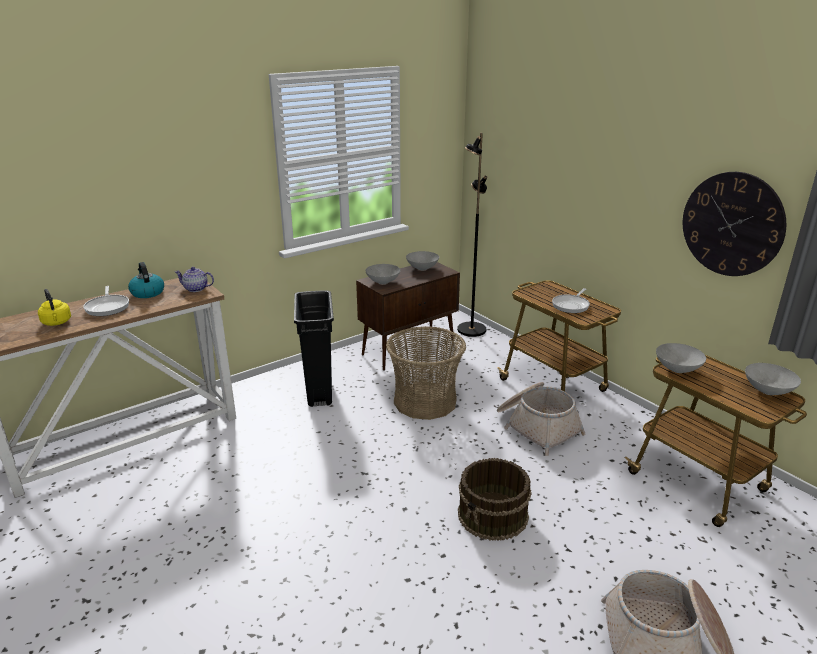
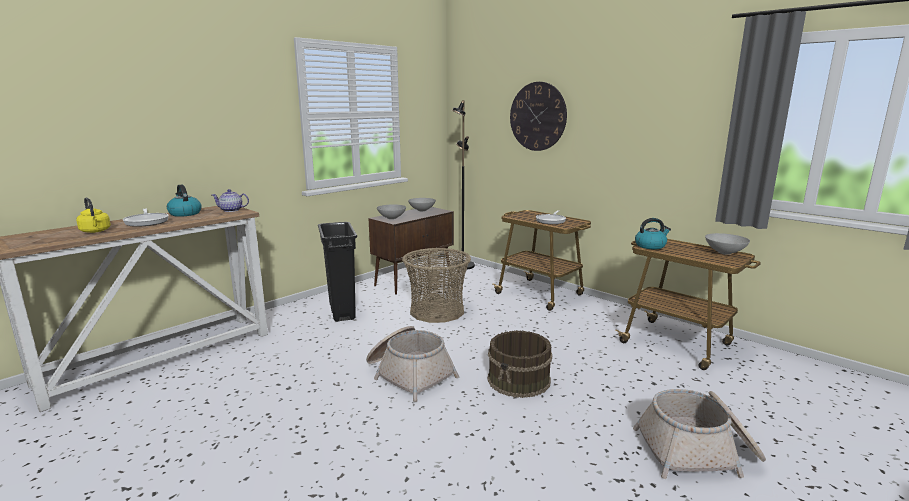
camera: 10 degrees left, 10 degrees down
(536, 427) = (535, 320): basket -> basket (409, 374)
(676, 369) = (650, 246): grey bowl -> kettle
(732, 224) = (673, 135): wall clock -> wall clock (537, 116)

